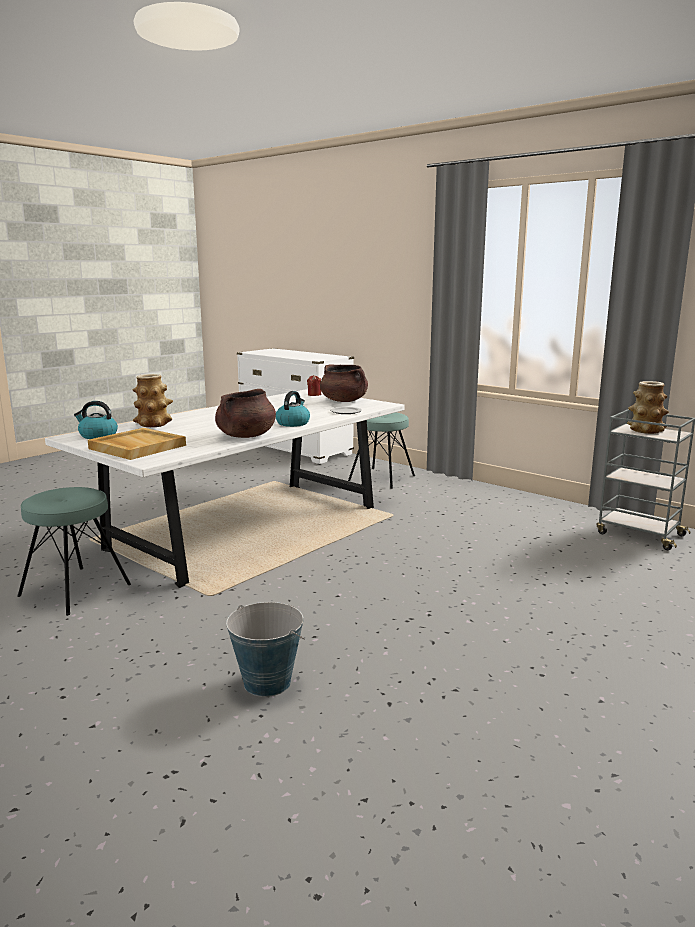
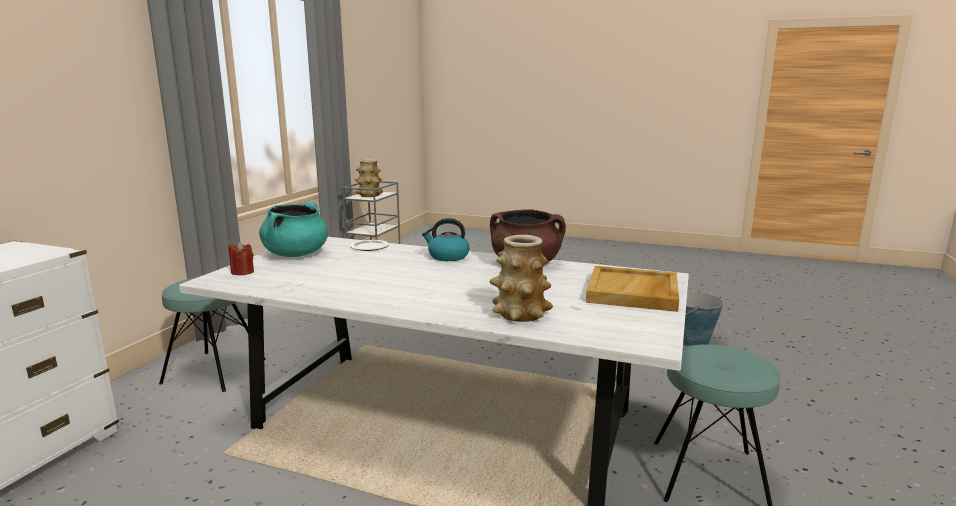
camera: 110 degrees left, 0 degrees up
(97, 436) = (621, 327): kettle -> none
(344, 401) = (296, 254): brown cooking pot -> turquoise cooking pot

